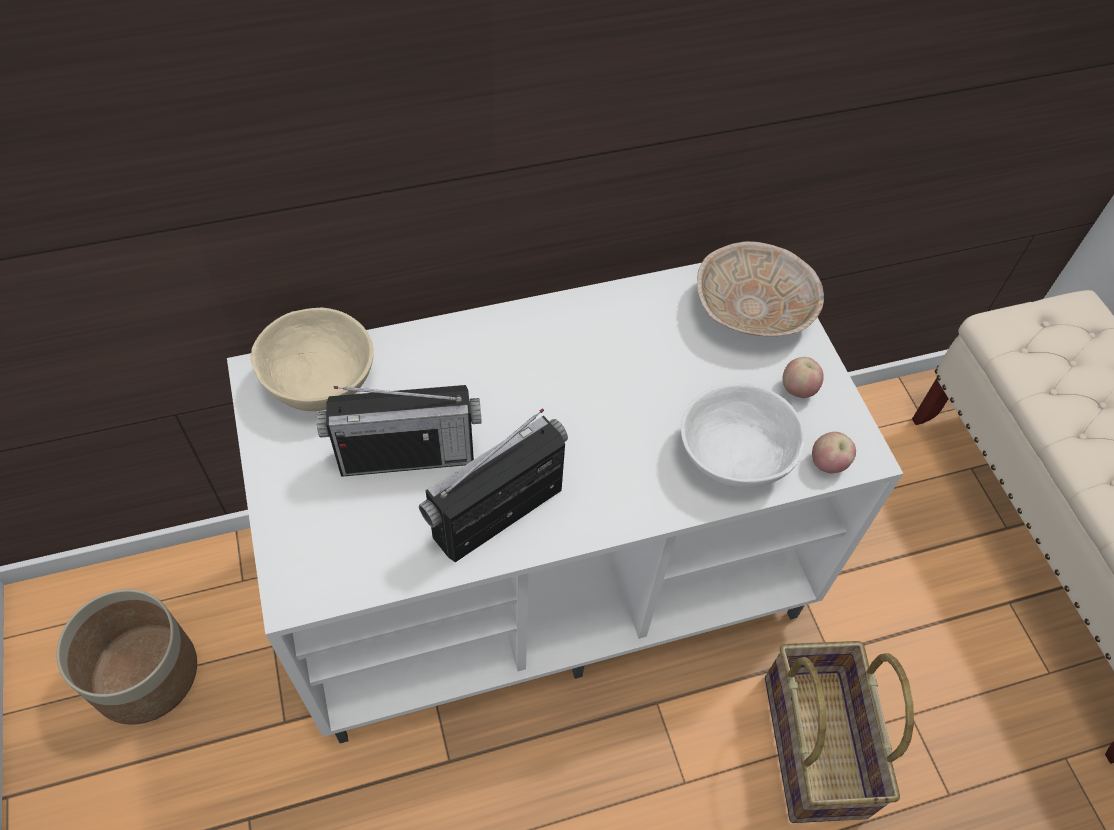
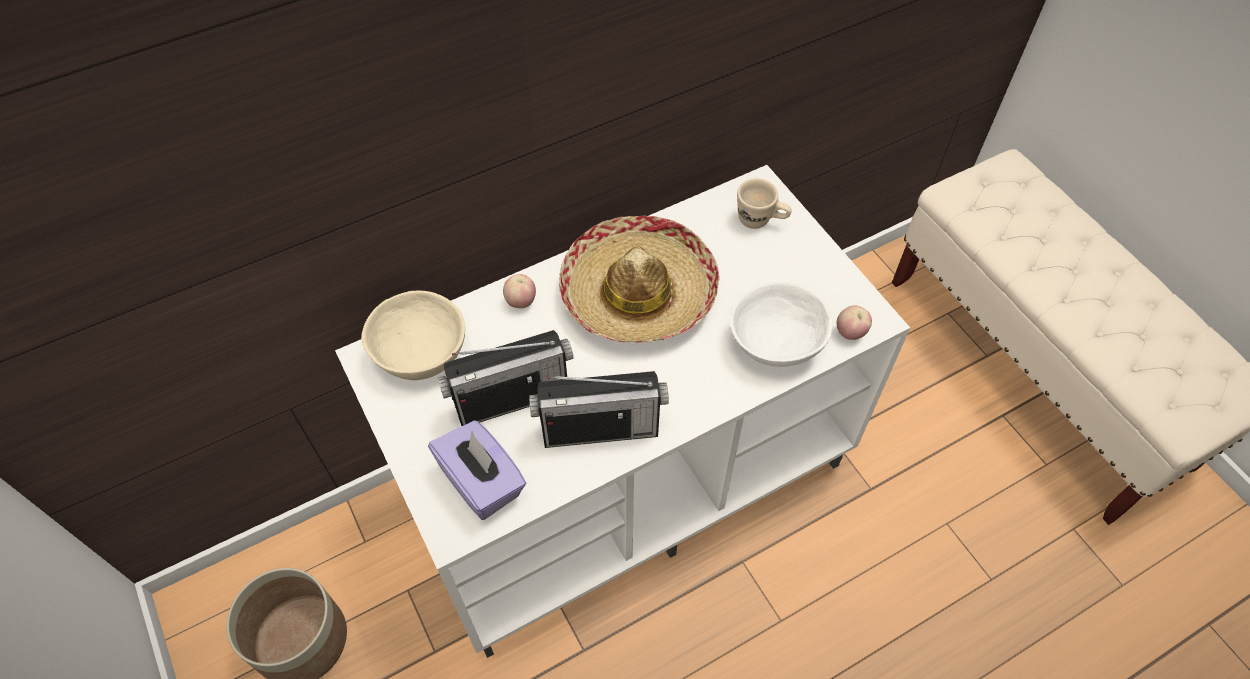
camera: 10 degrees left, 0 degrees up
(346, 544) = (482, 482): none -> purple tissue box
(498, 513) = (600, 429): radio -> radio turned 135 degrees counterclockwise
(587, 364) = (638, 292): none -> hat
(754, 310) = (761, 221): beige bowl -> beige mug
(797, 389) = (812, 278): apple -> apple (521, 301)
(817, 746) = (879, 565): basket -> none

